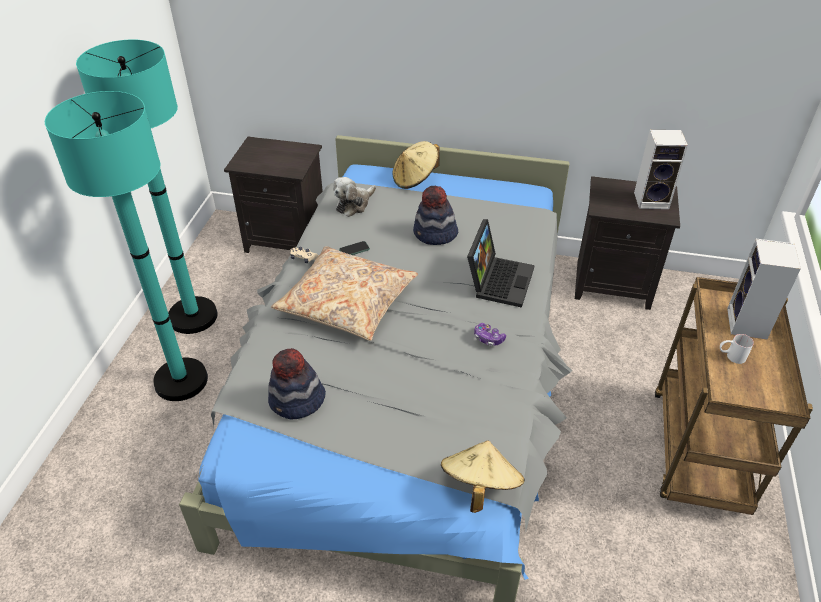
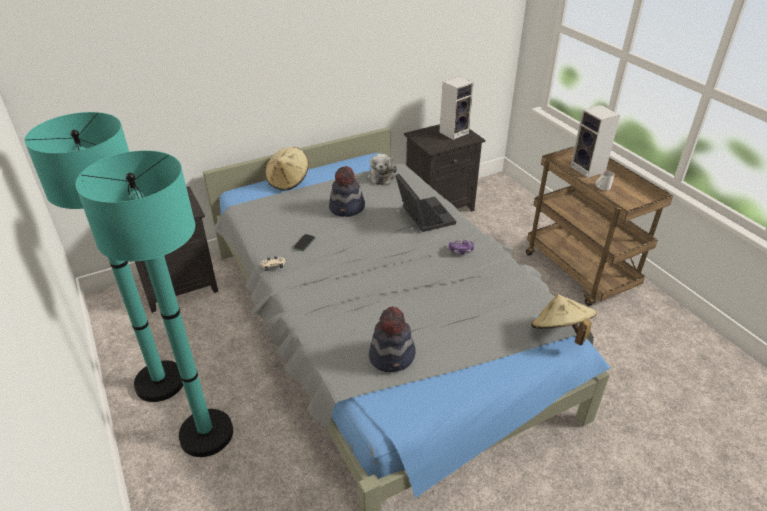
camera: 40 degrees left, 5 degrees down
(347, 302) = (343, 278): beige pillow -> none
(354, 204) = (264, 215): plush toy -> plush toy (381, 176)

